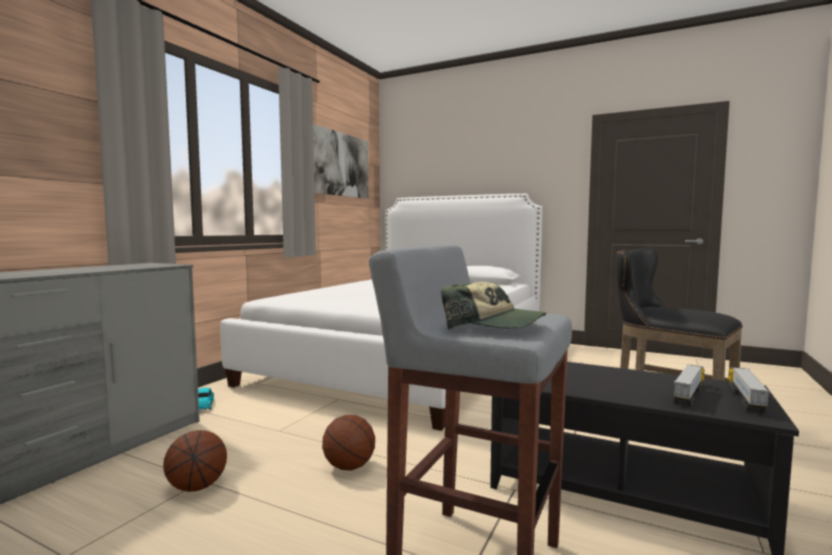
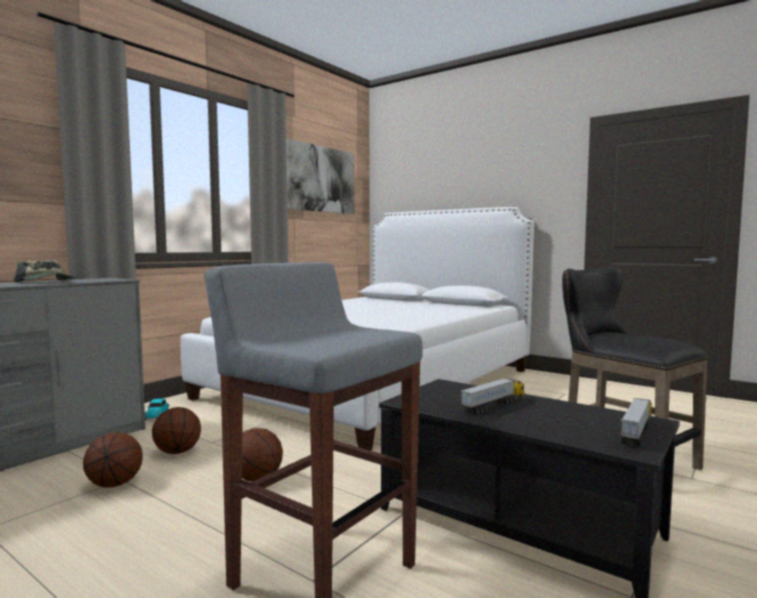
camera: 10 degrees right, 0 degrees up
(248, 444) = (177, 452): none -> basketball
(493, 326) = (315, 339): cap -> cap (47, 282)
(689, 394) = (577, 424): toy truck -> toy truck (494, 405)

